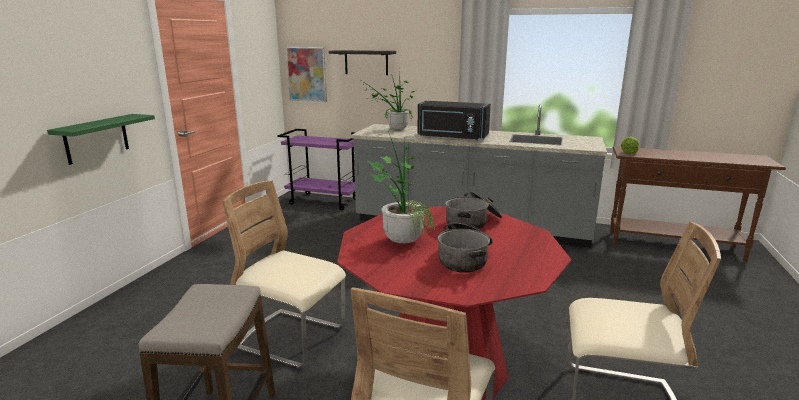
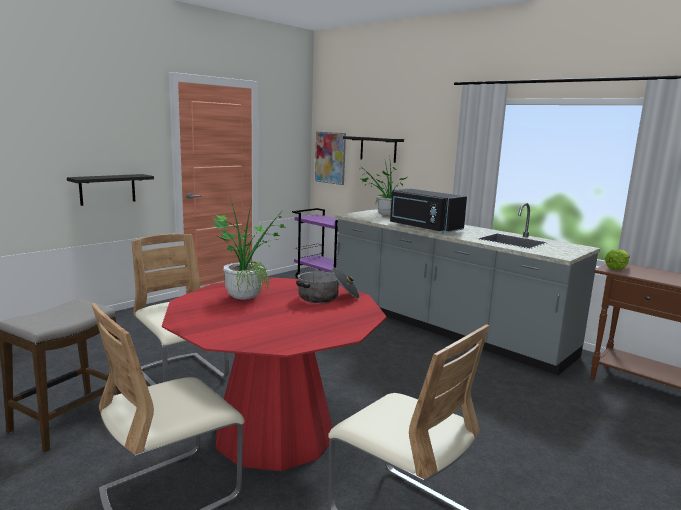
camera: 25 degrees right, 5 degrees down
(96, 138) = (107, 189): green shelf -> black shelf
(465, 258) = (267, 319): cooking pot -> none

